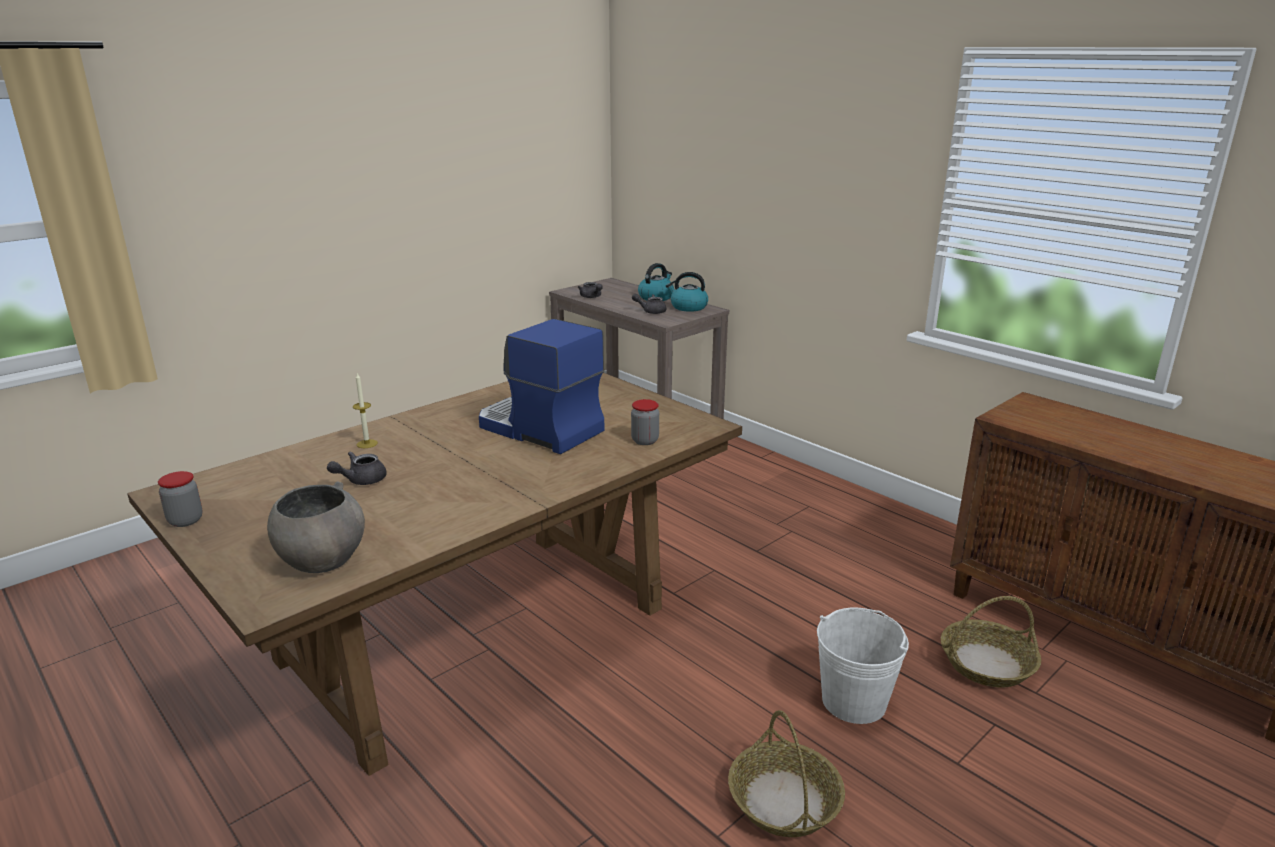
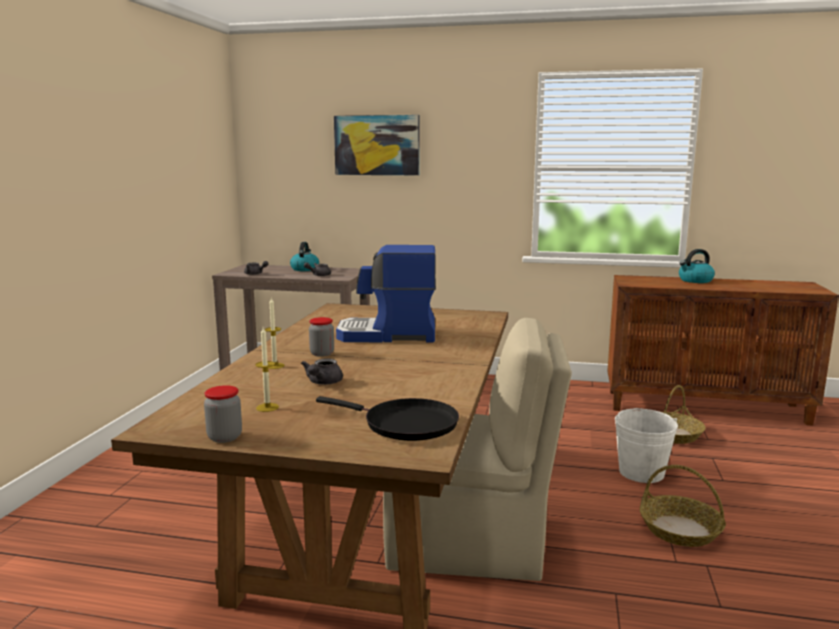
camera: 35 degrees left, 10 degrees down
(269, 496) = (267, 407): none -> candle
(322, 561) = (405, 424): grey bowl -> black frying pan
(533, 701) = (471, 544): none -> beige chair
(645, 441) = (470, 327): jar -> jar (322, 354)
(688, 307) = (339, 270): kettle -> kettle (695, 280)
(750, 145) = (377, 145): none -> picture

